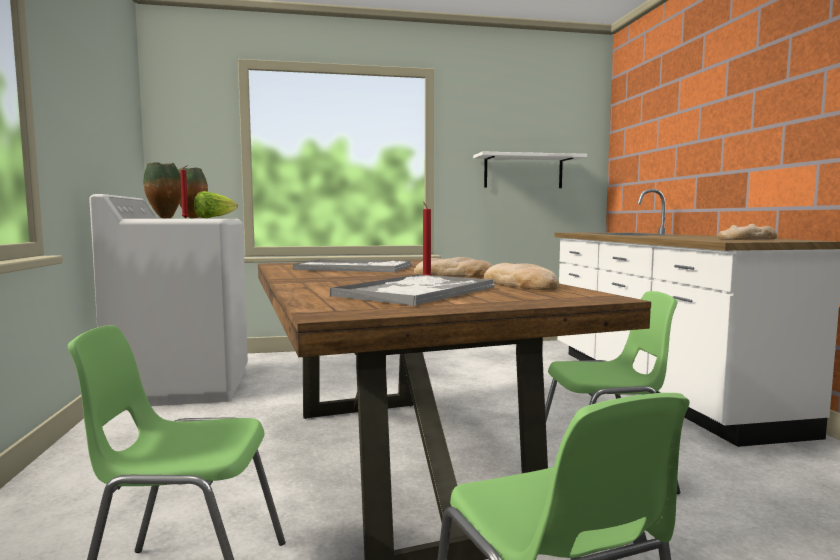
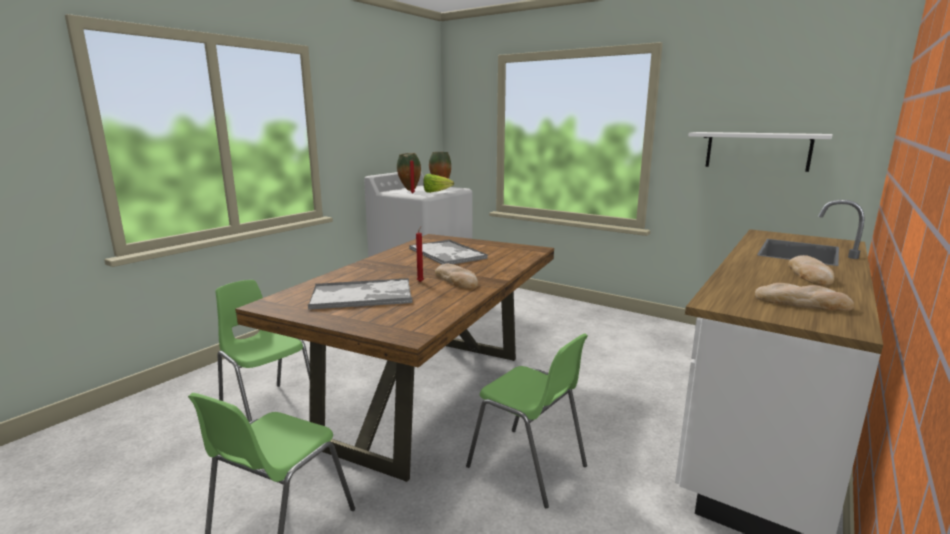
camera: 45 degrees right, 10 degrees up
(520, 284) = (439, 304): bread -> bread (810, 275)

